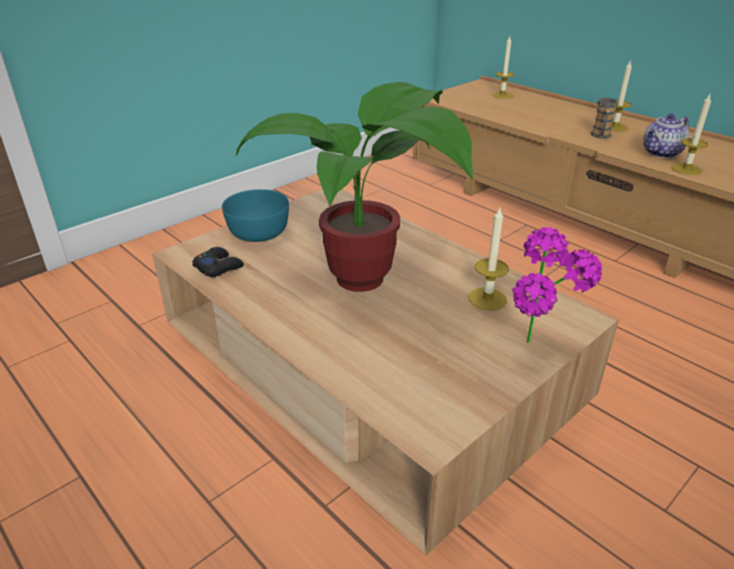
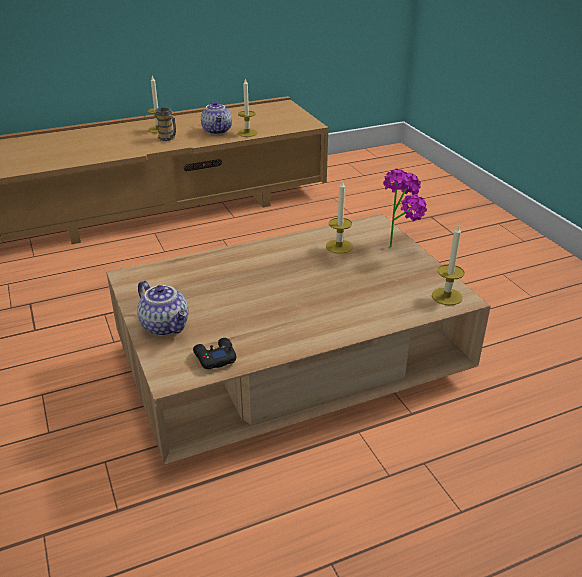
camera: 70 degrees left, 0 degrees up
(259, 232) = (166, 326): turquoise bowl -> teapot
(368, 281) = (289, 286): potted plant -> none
(502, 95) = (35, 145): candle -> candle (447, 296)

